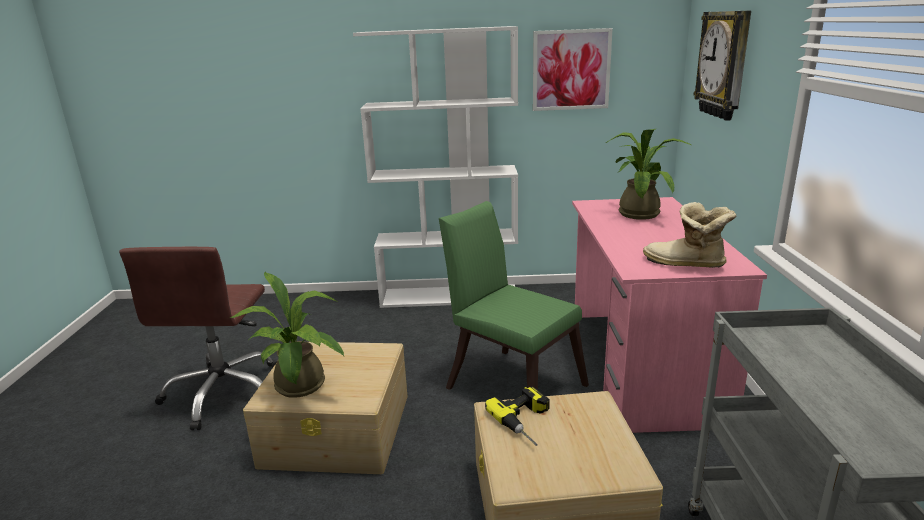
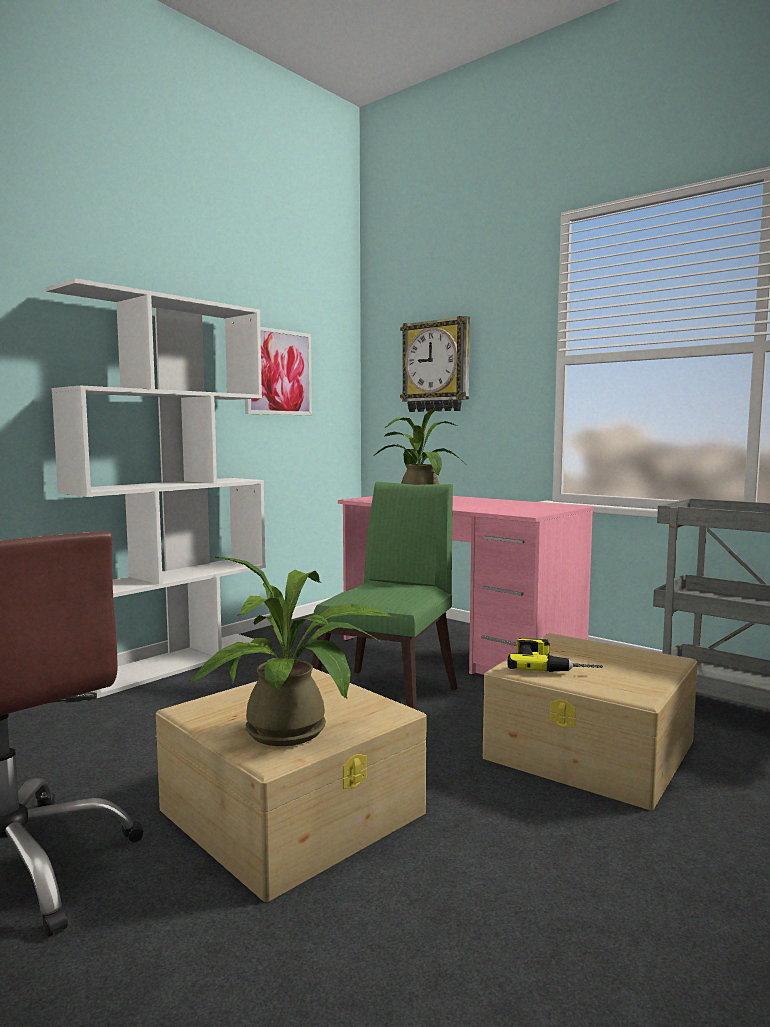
camera: 50 degrees left, 15 degrees down
(510, 383) = (389, 698): green chair -> green chair turned 120 degrees clockwise
(685, 265) = (542, 508): boot -> none

